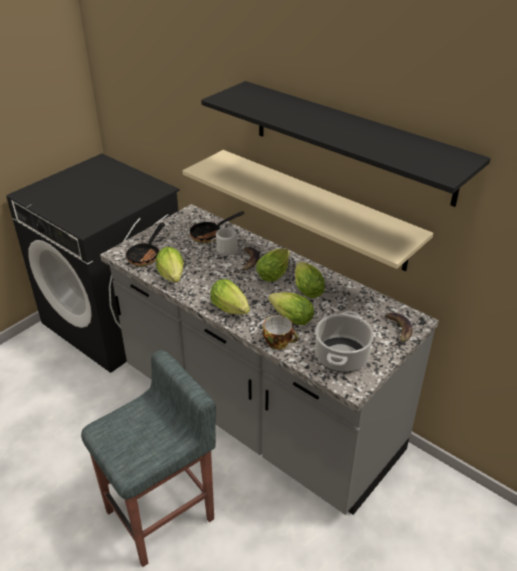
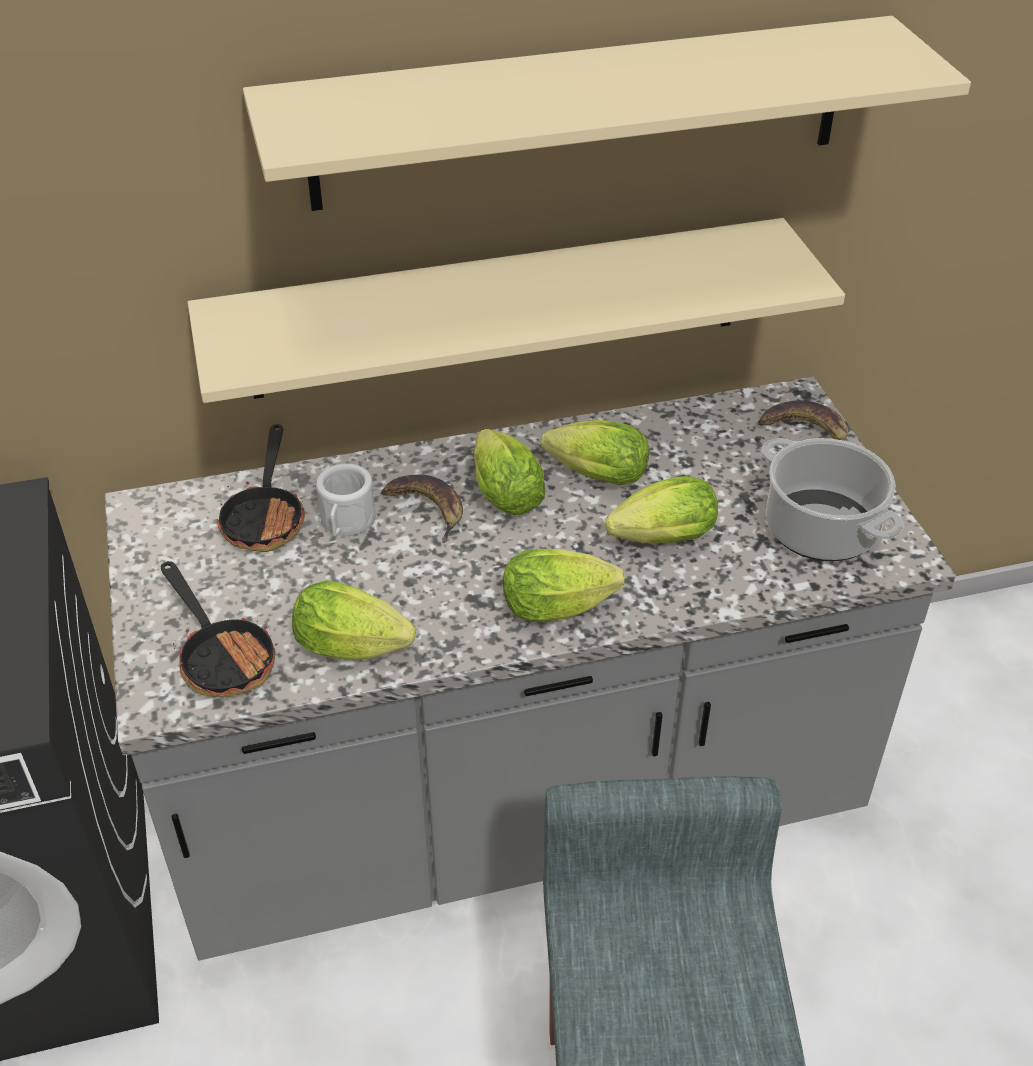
camera: 55 degrees left, 5 degrees up
(279, 342) = (719, 588): cup -> none
(351, 141) = (580, 113): black shelf -> beige shelf

